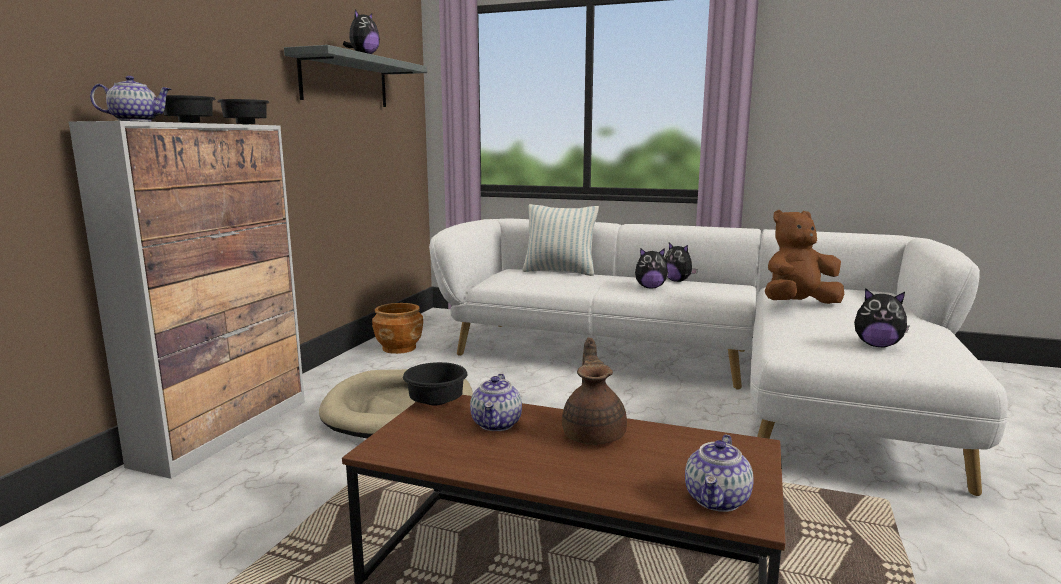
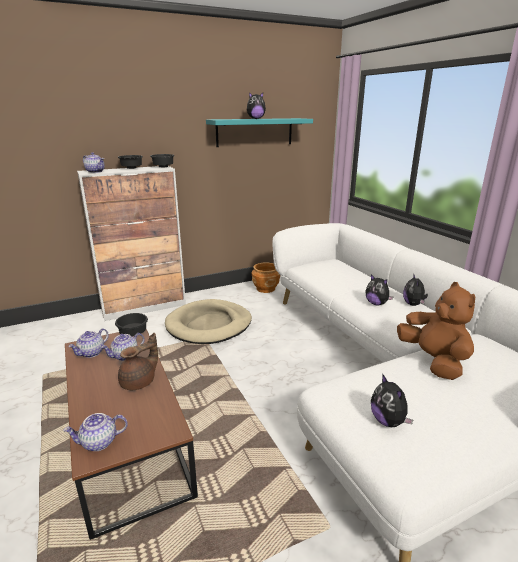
camera: 45 degrees right, 10 degrees up
(345, 81) = (254, 132): grey shelf -> turquoise shelf
(432, 444) = (91, 353): none -> teapot
(559, 272) = (355, 271): pillow -> none
(798, 305) = (433, 361): brown plush toy -> brown plush toy turned 45 degrees clockwise

